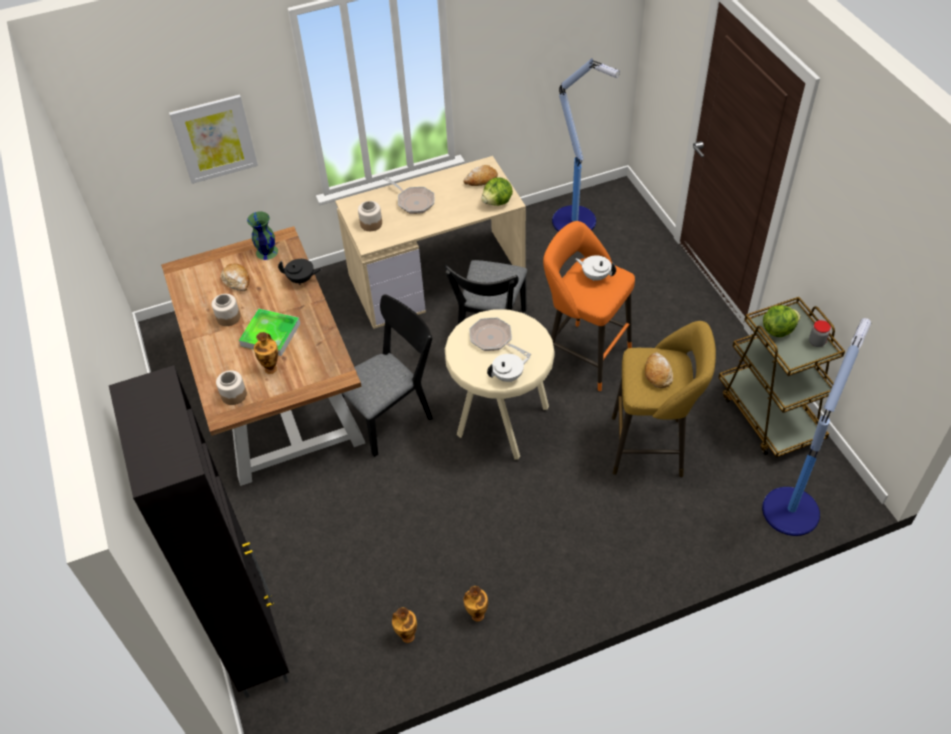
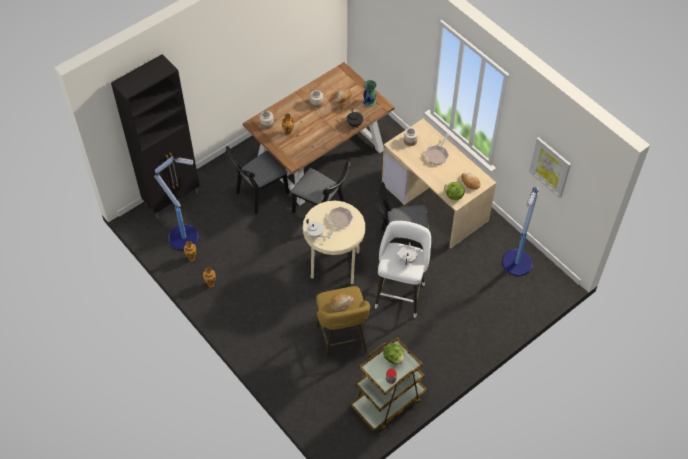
camera: 70 degrees right, 5 degrees up
(214, 139) = (397, 39): picture -> picture (550, 167)
(270, 334) = (311, 124): tray -> none
(316, 497) = (259, 195): none -> black chair
(583, 354) = (400, 293): orange stool -> white stool
(791, 509) = (320, 421): floor lamp -> floor lamp (185, 237)

